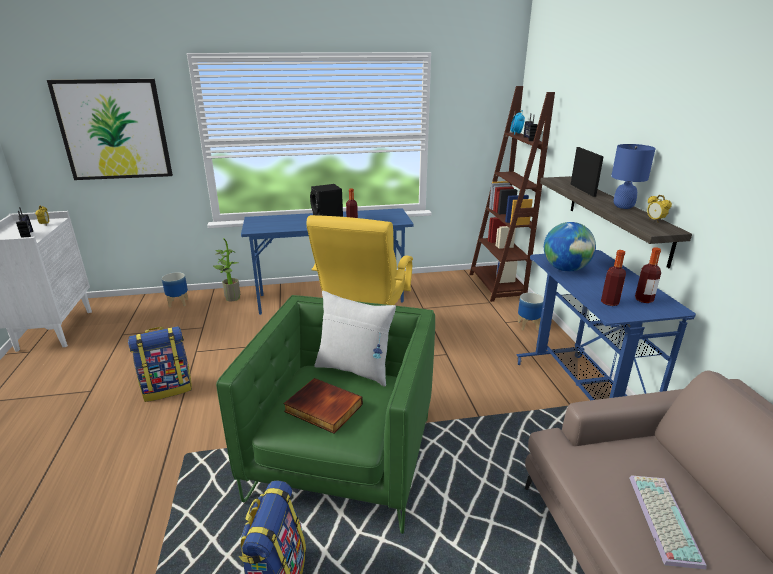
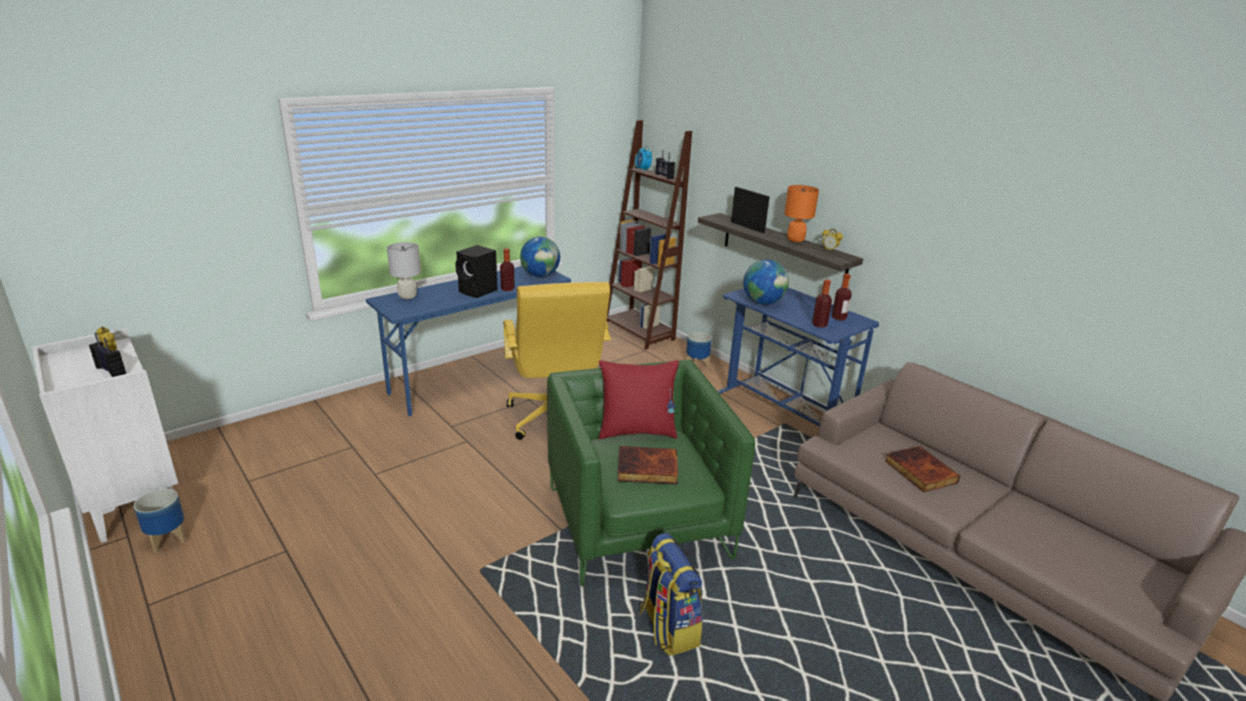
camera: 30 degrees left, 0 degrees up
(114, 130) = (176, 206): picture -> none
(168, 388) = (385, 519): backpack -> none
(179, 303) = (284, 427): planter -> planter (168, 540)
(230, 297) = (350, 405): potted plant -> none
(273, 220) = (408, 297): none -> grey table lamp
(354, 370) = (636, 432): grey pillow -> red pillow
(391, 218) = (540, 275): none -> globe
(622, 207) = (794, 241): blue table lamp -> orange table lamp
(661, 518) = (919, 472): keyboard -> book

